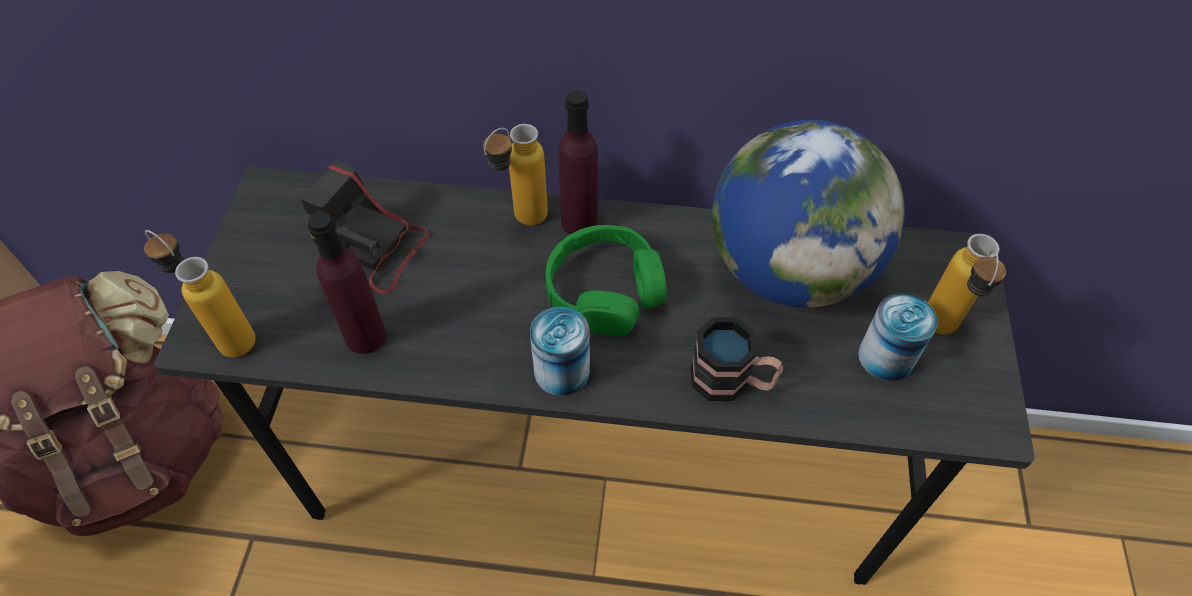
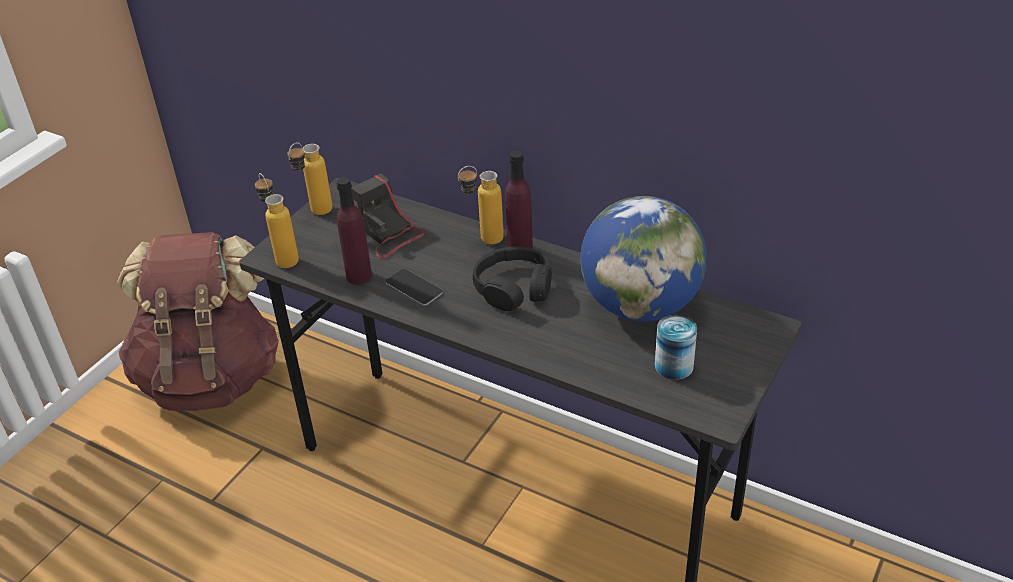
camera: 25 degrees right, 15 degrees down
(460, 333) = (414, 287): none -> phone
(561, 371) = (462, 321): can -> none
(605, 291) = (513, 288): green headphones -> black headphones
(731, 381) = (563, 352): mug -> none
(939, 333) = (720, 363): bottle -> bottle (315, 214)

